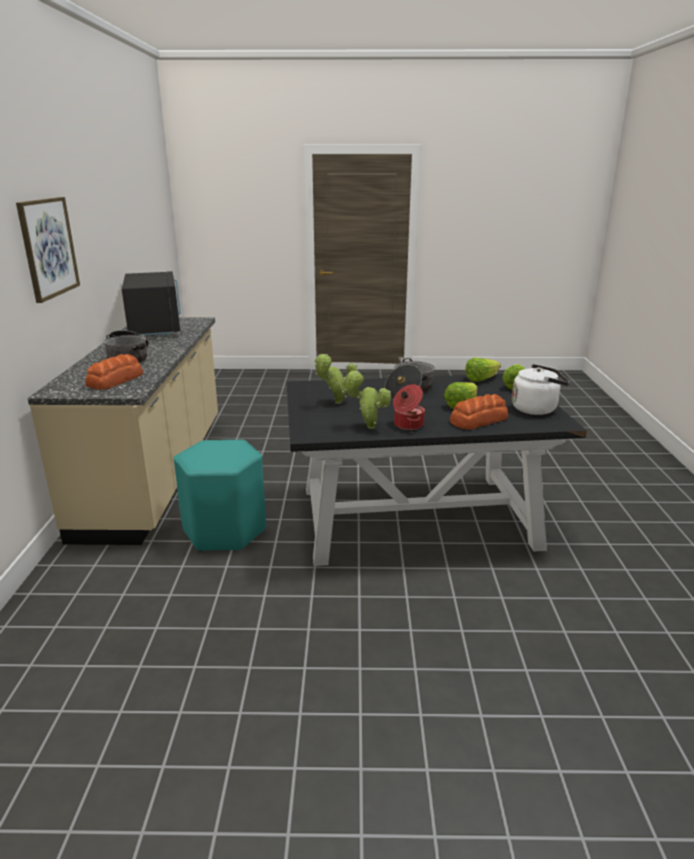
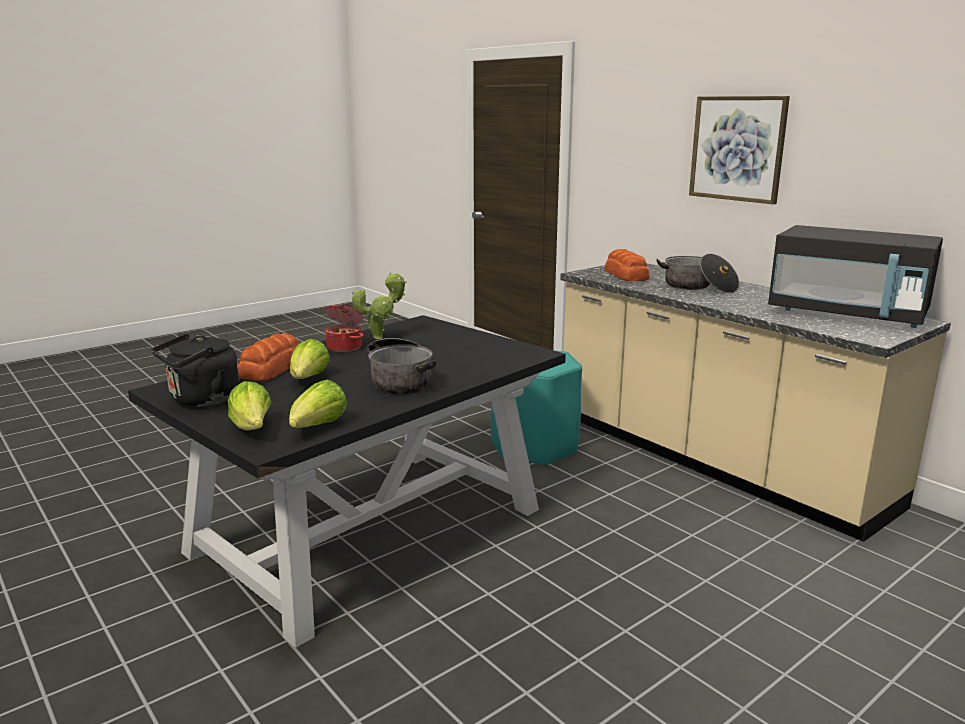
camera: 140 degrees right, 5 degrees down
(335, 403) = (455, 347): potted plant -> none
(536, 409) = (201, 400): white kettle -> black kettle

